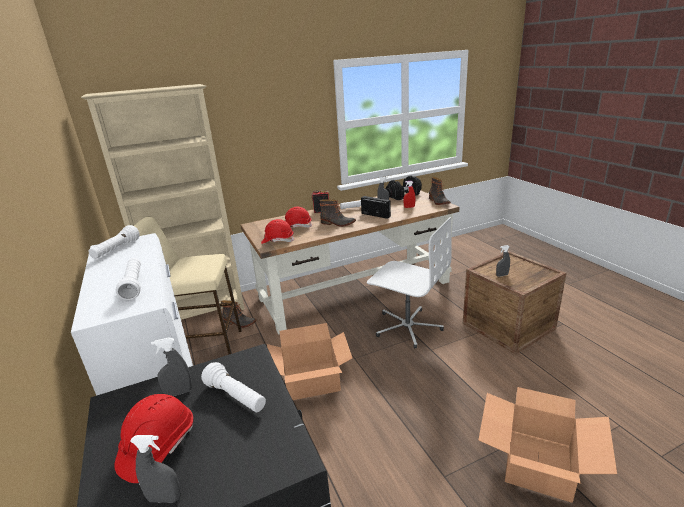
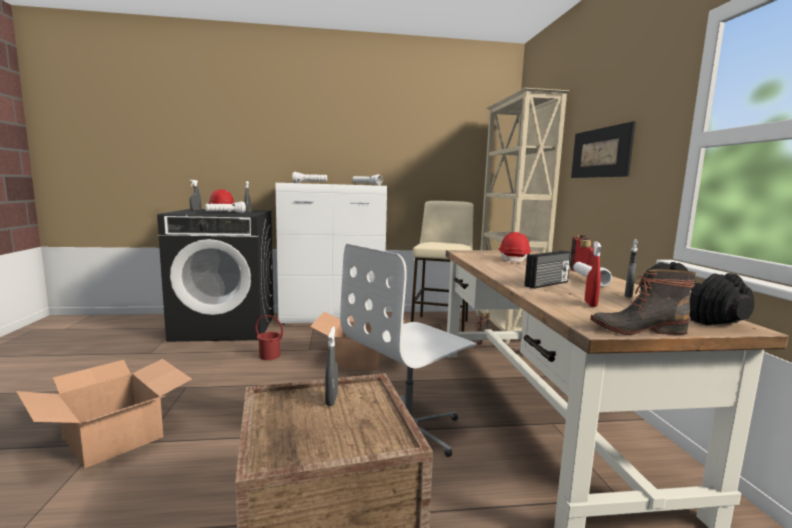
camera: 105 degrees right, 15 degrees down
(263, 136) = (600, 153): none -> picture
(277, 241) = (473, 253): red hard hat -> none
(336, 451) = (269, 356): none -> red bucket
(337, 223) = (516, 269): boot -> none

